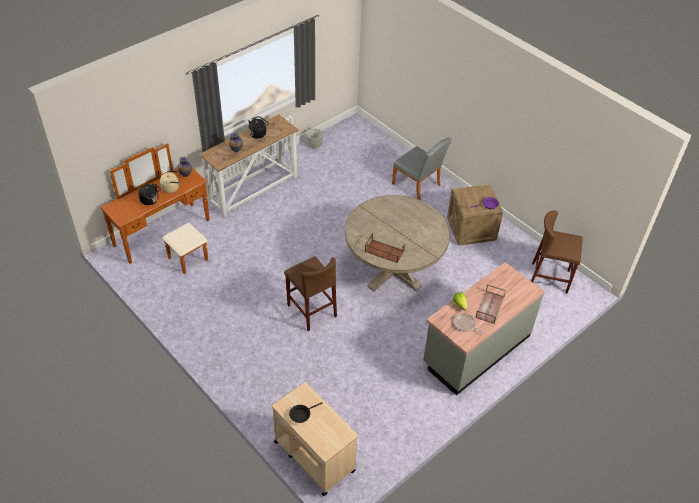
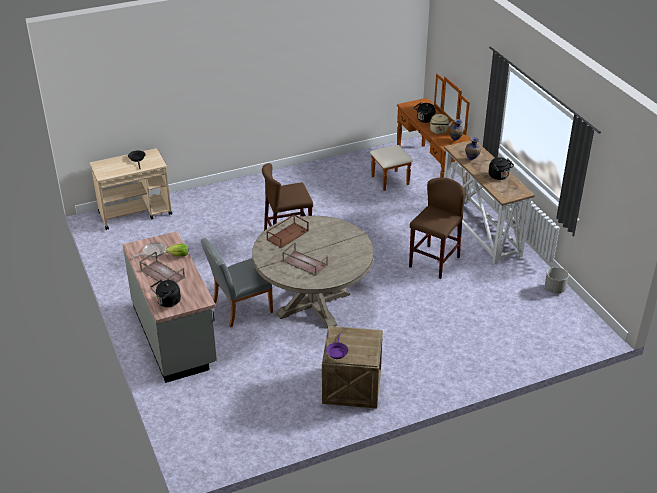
camera: 110 degrees right, 10 degrees down
(416, 232) = (304, 263): none -> brown tray
(418, 186) = (450, 361): grey chair -> grey chair (238, 308)
(521, 291) = (167, 302): none -> black kettle
(549, 278) = (237, 434): brown stool -> brown stool (434, 262)

